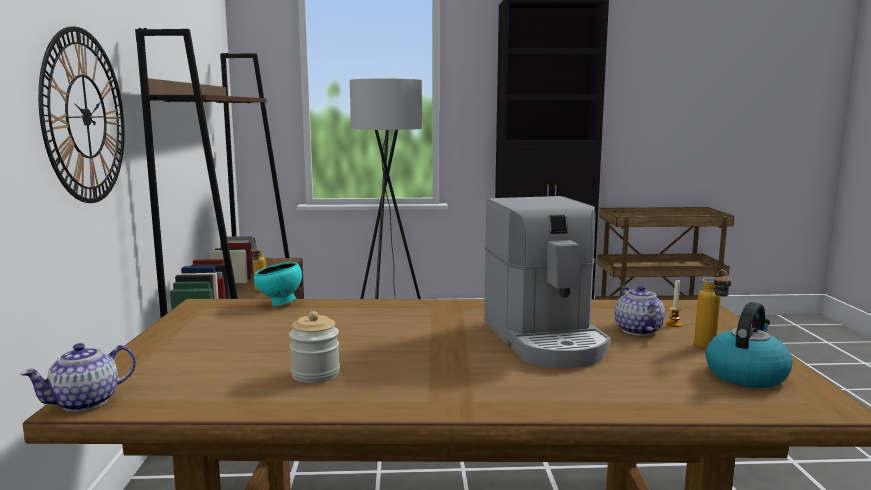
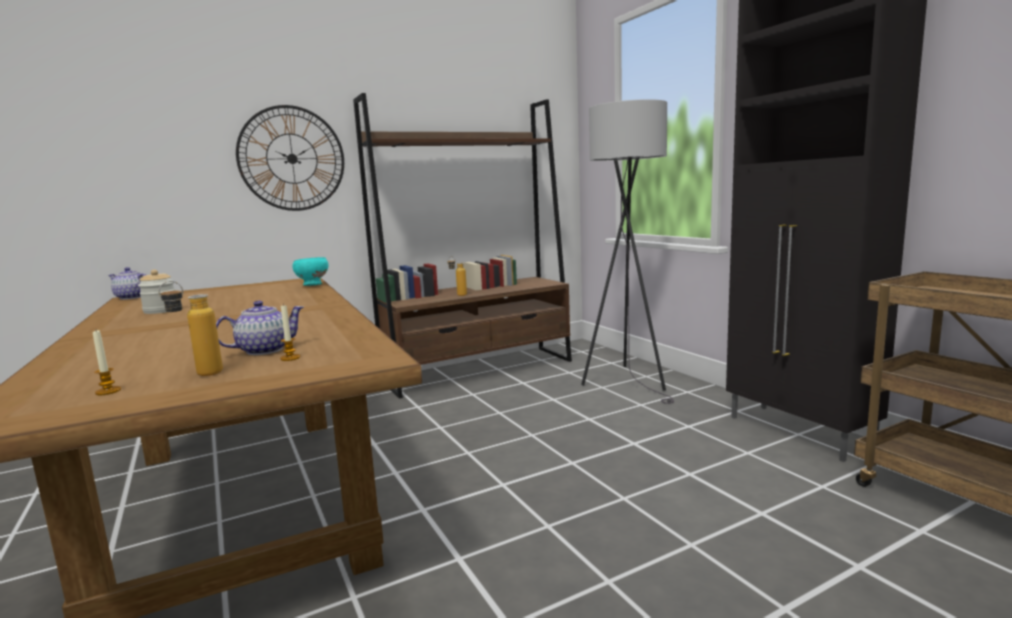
camera: 65 degrees right, 0 degrees up
(545, 339) = (232, 333): coffee machine -> none
(746, 374) = (108, 391): kettle -> candle

